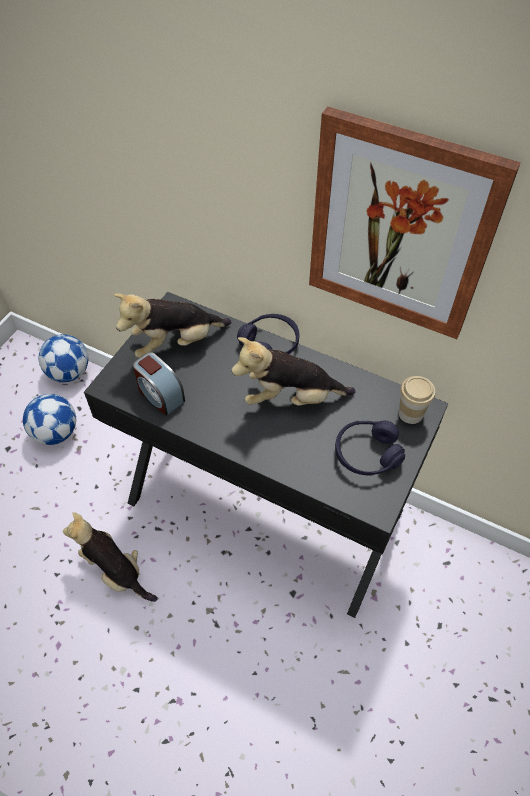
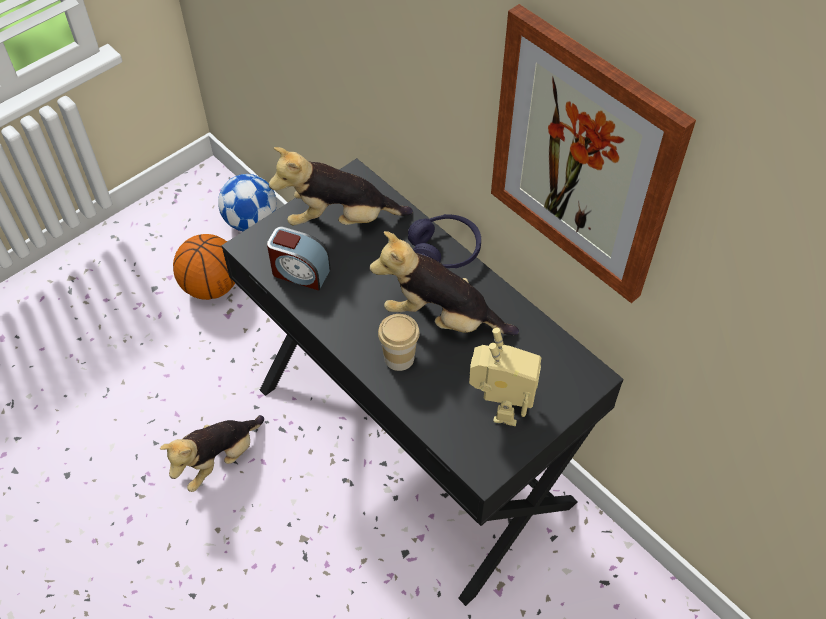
camera: 20 degrees right, 0 degrees up
(56, 432) = (211, 286): football -> basketball
(115, 570) = (218, 460): plush toy -> plush toy turned 105 degrees counterclockwise
(160, 395) = (300, 272): alarm clock -> alarm clock turned 45 degrees counterclockwise
(367, 453) = (499, 406): purple headphones -> toy robot
(410, 413) = (572, 377): cup -> cup (399, 358)

